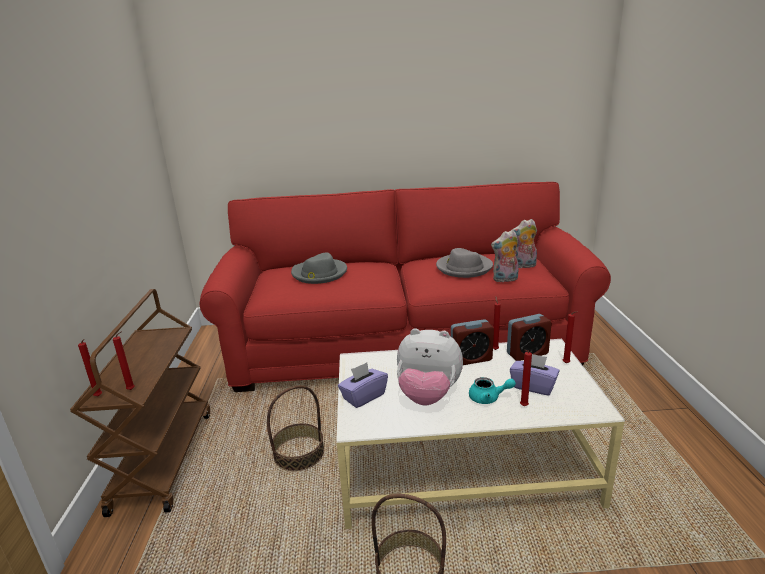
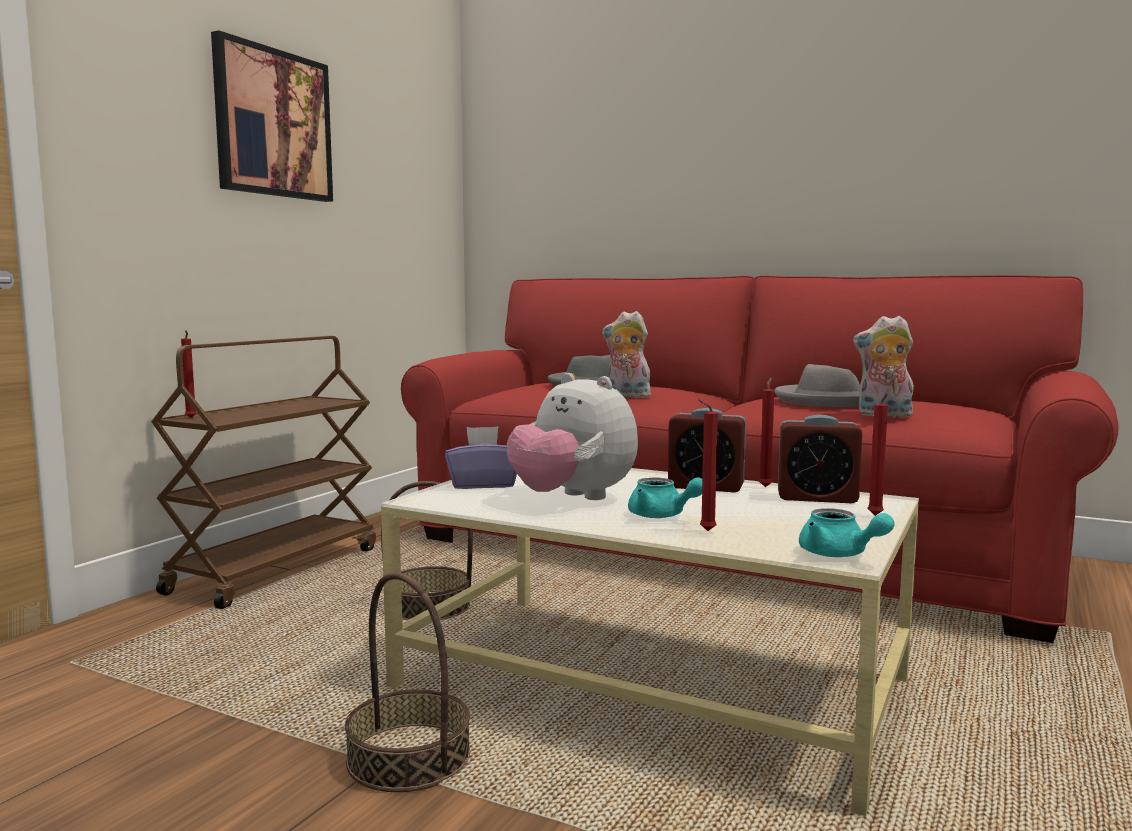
camera: 30 degrees right, 15 degrees down
(61, 135) = (273, 124): none -> picture
(132, 390) = (227, 419): red candle -> none
(523, 266) = (949, 411): plush toy -> plush toy (626, 396)
(533, 386) = (763, 521): purple tissue box -> none
(593, 407) = (839, 554): none -> turquoise teapot

